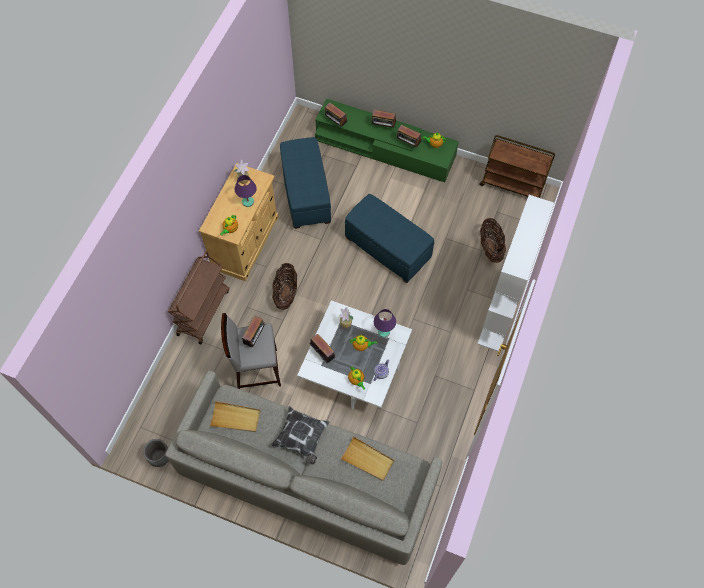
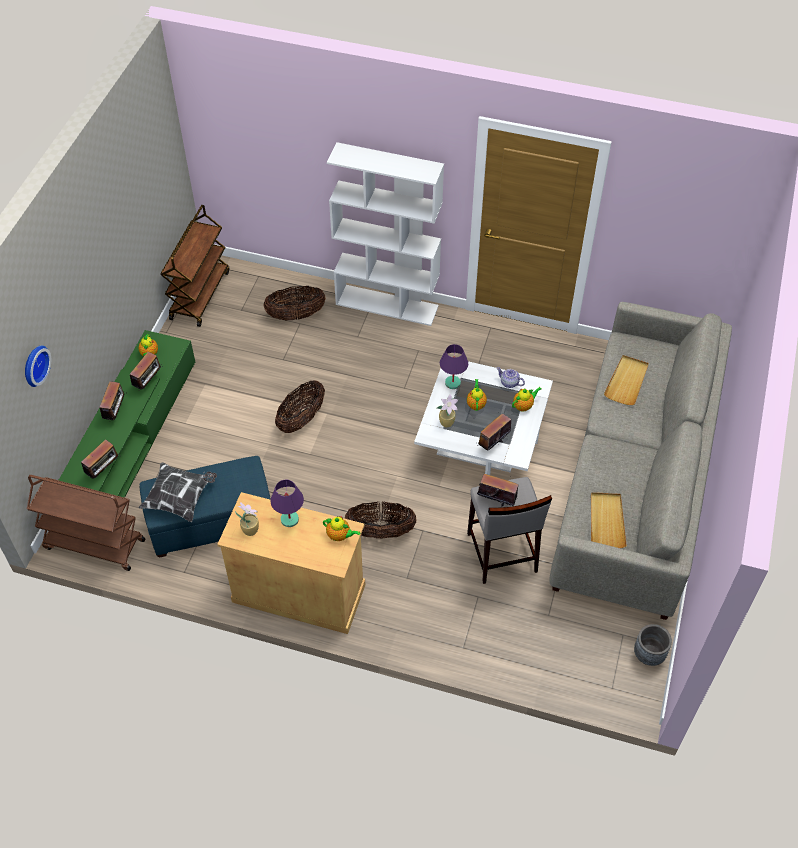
camera: 95 degrees left, 10 degrees down
(203, 311) = (420, 633): brown cart -> brown cart (93, 544)
(301, 438) = (615, 449): pillow -> pillow (180, 498)
(350, 38) = (34, 365): none -> wall clock
(388, 248) = (301, 419): blue ottoman -> basket

